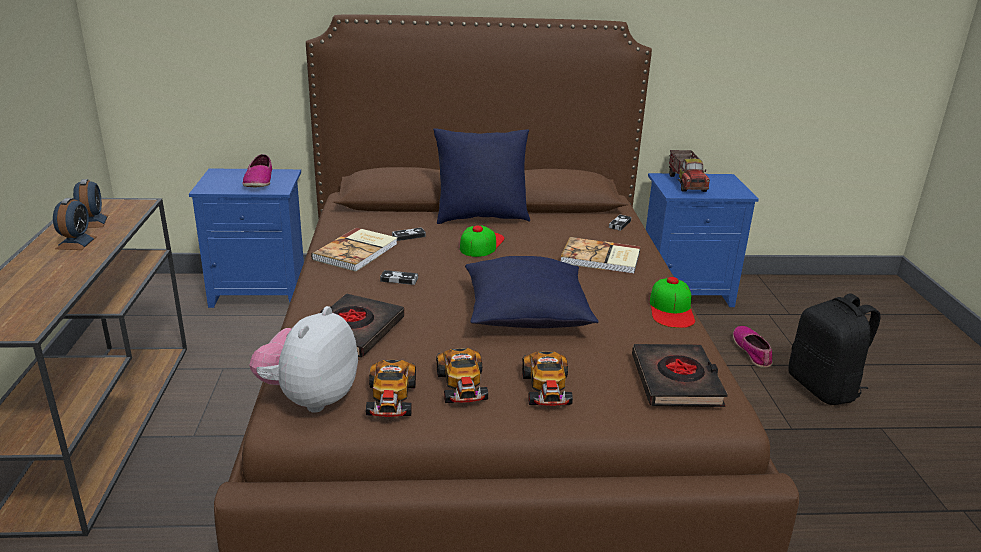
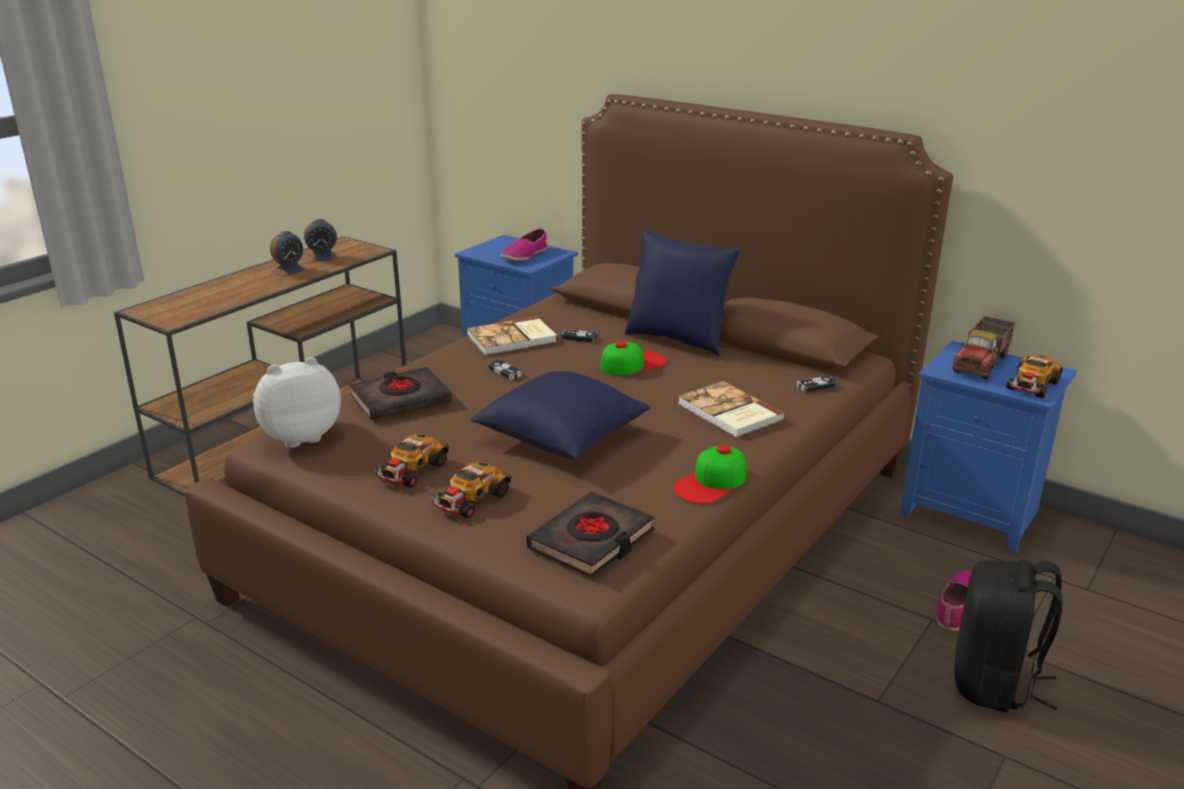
camera: 40 degrees right, 0 degrees up
(92, 222) = (322, 257): alarm clock -> alarm clock turned 45 degrees clockwise
(391, 399) = (345, 458): toy car -> toy car (1031, 385)

